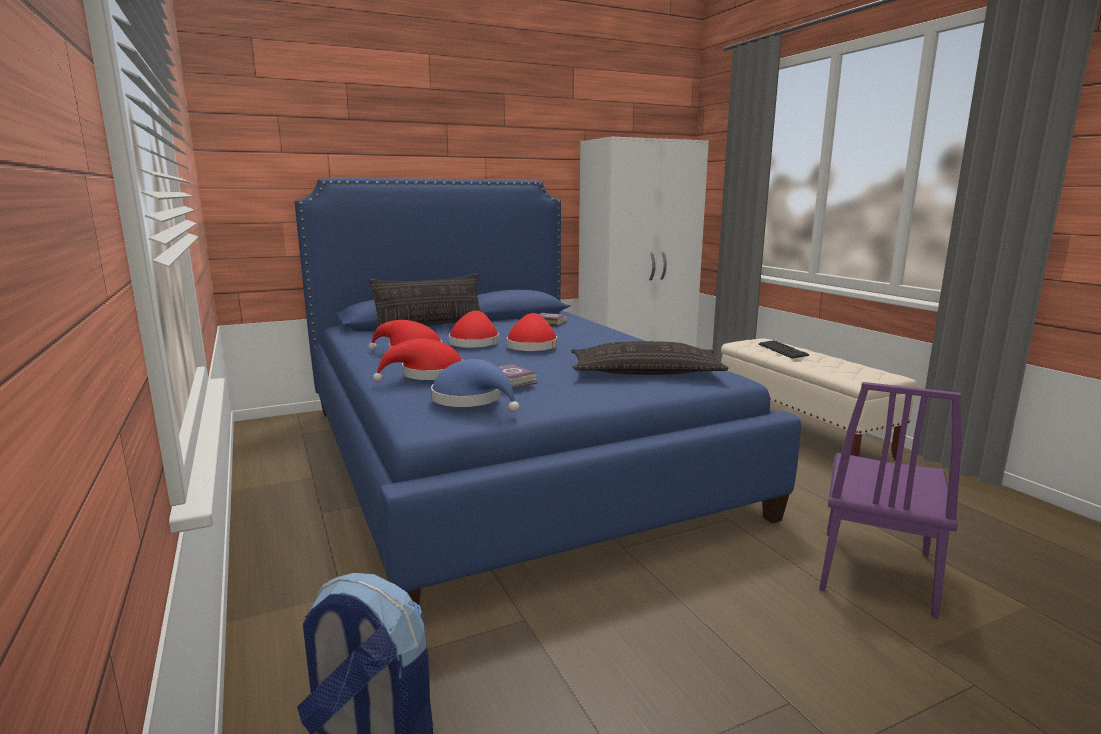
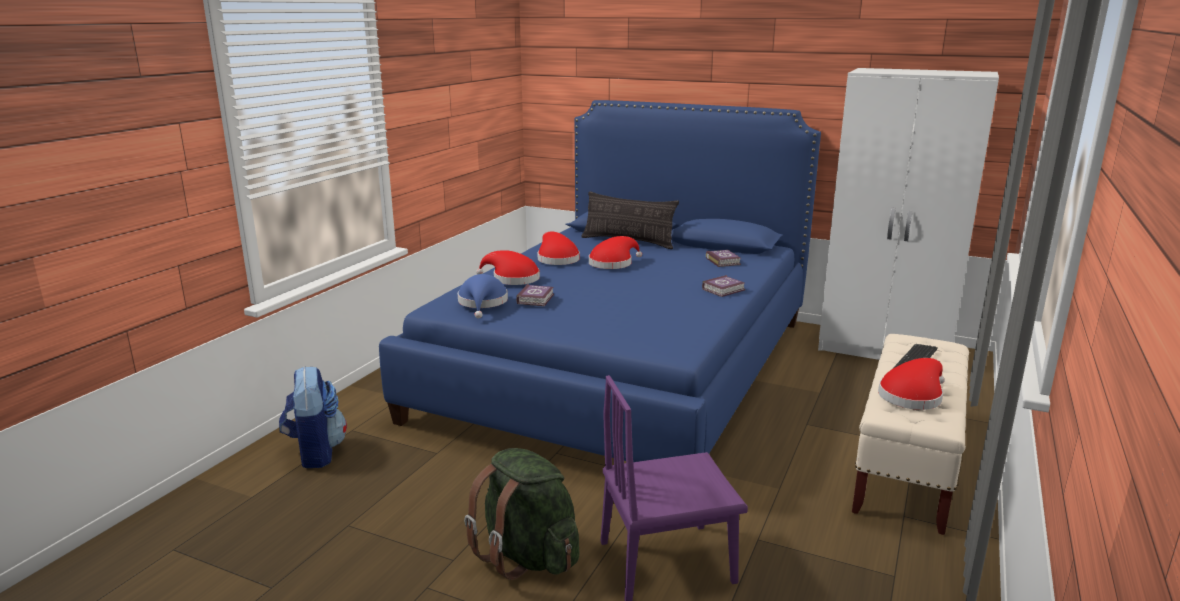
camera: 50 degrees right, 5 degrees up
(532, 346) = (638, 278): red hat -> red hat (912, 396)
(613, 337) = (724, 290): none -> book
(645, 372) = (640, 325): pillow -> none
(815, 643) = (527, 555): none -> green backpack

